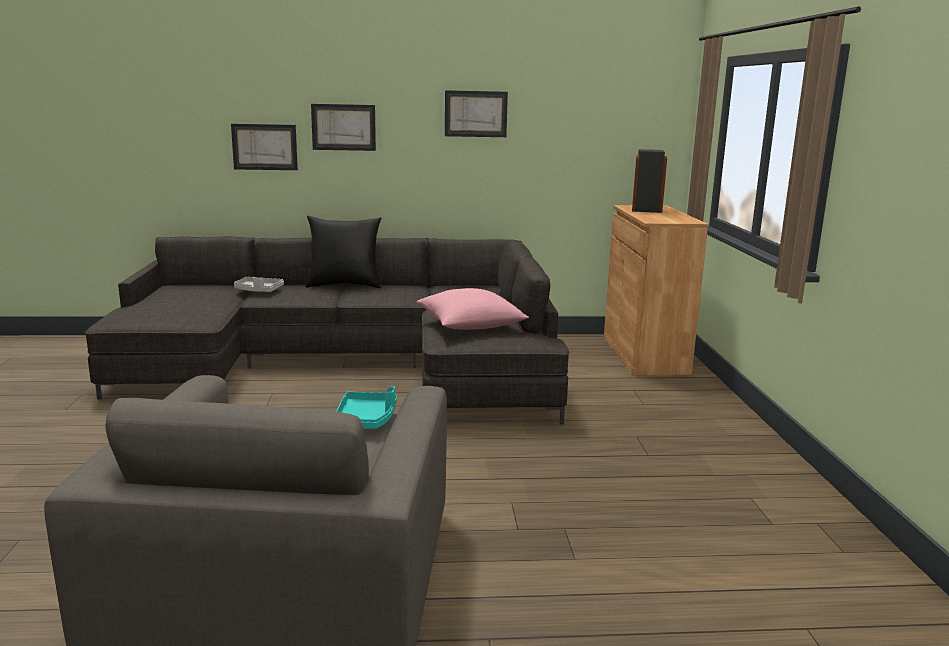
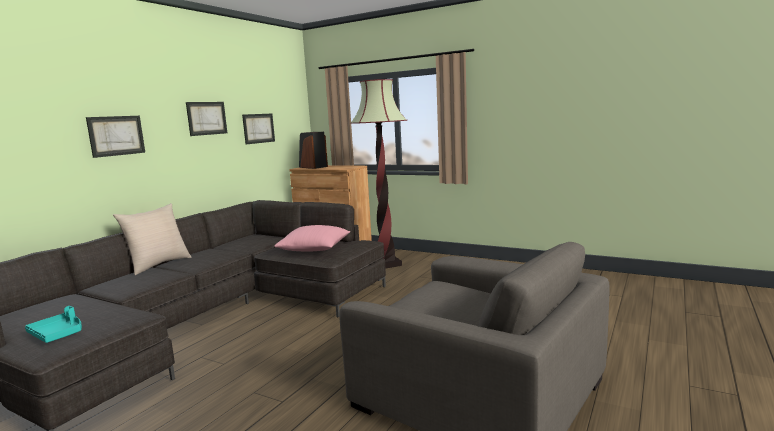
camera: 55 degrees left, 5 degrees down
(258, 291) = (104, 290): grey tray -> none
(264, 147) = (46, 160): picture -> picture (258, 128)
(344, 285) = (158, 265): black pillow -> beige pillow
(366, 420) = (441, 286): turquoise tray -> turquoise tray (58, 334)
(651, 400) = (386, 264): none -> floor lamp

